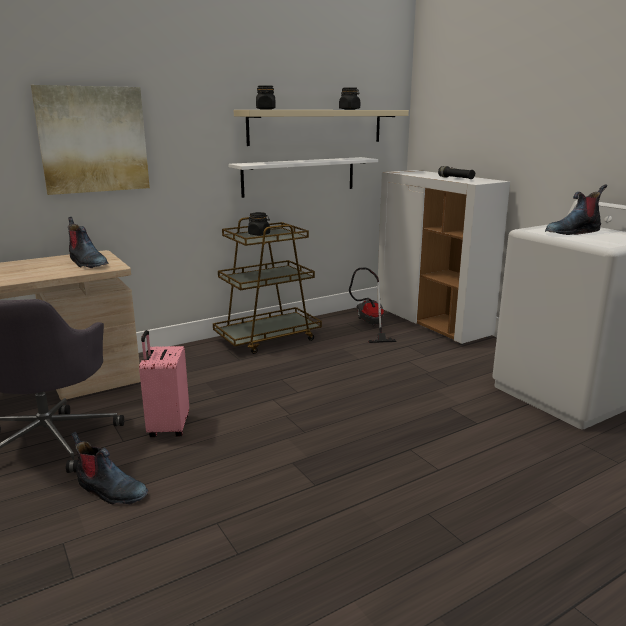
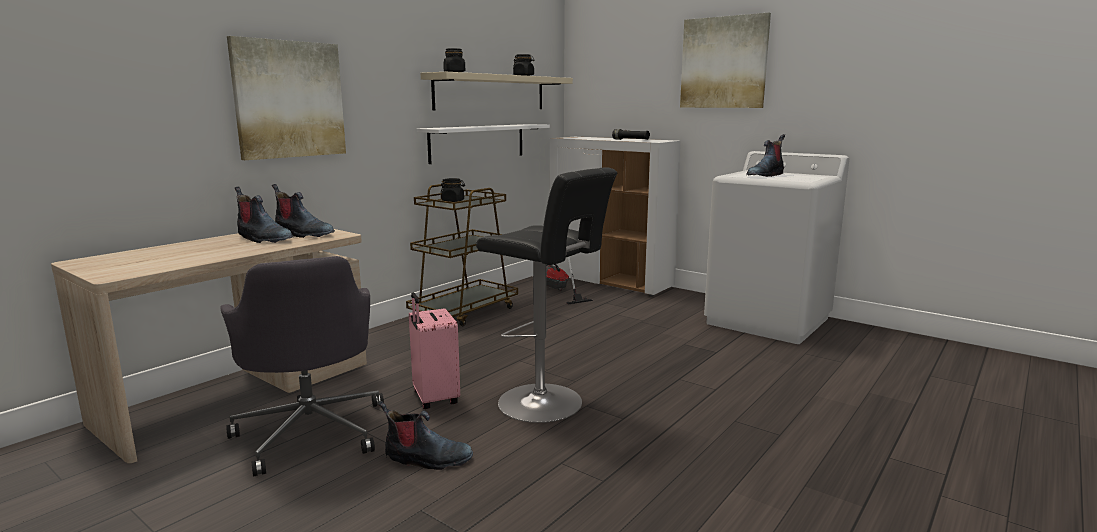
camera: 20 degrees left, 5 degrees down
(51, 266) = (263, 239): none -> boot
(256, 453) = (545, 404): none -> black stool
(561, 95) = (724, 63): none -> picture

